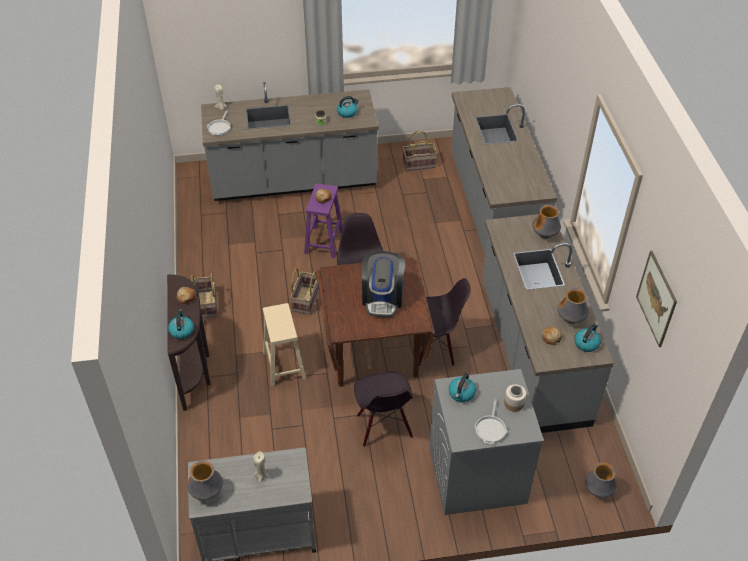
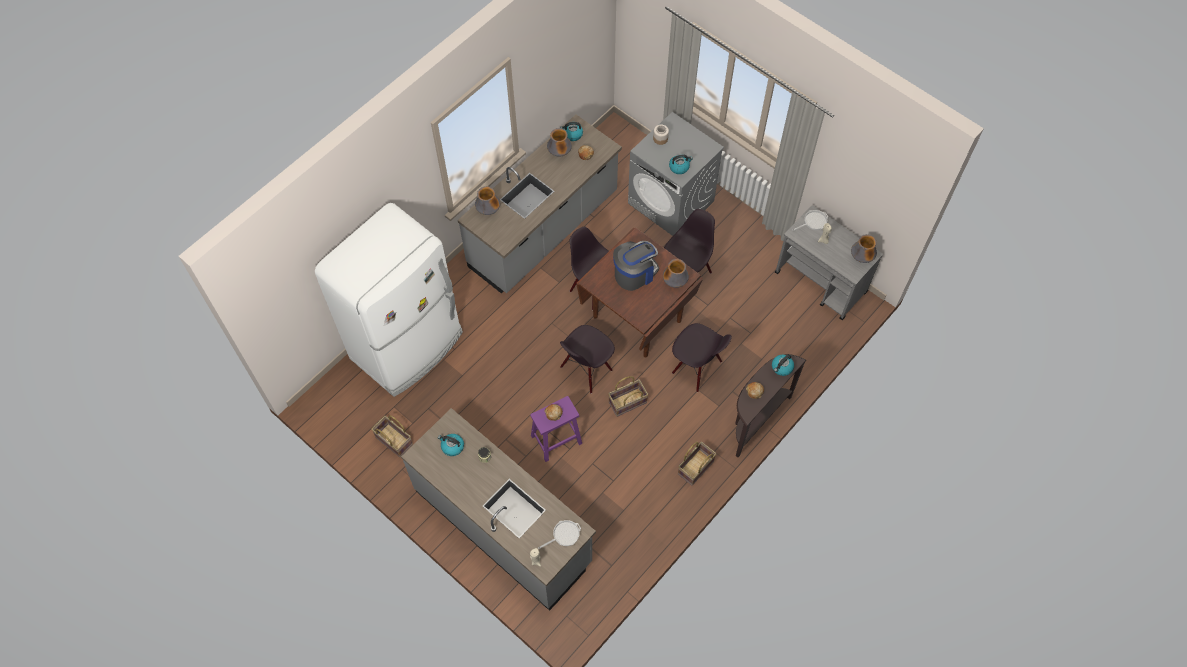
camera: 130 degrees left, 15 degrees up
(284, 364) = (696, 368): beige stool -> black chair
(490, 428) = (689, 139): frying pan -> frying pan (813, 222)
(493, 208) = (408, 346): grey counter -> white fridge
(597, 491) = (623, 140): vase -> vase (675, 282)
(656, 298) = (562, 56): picture -> none

